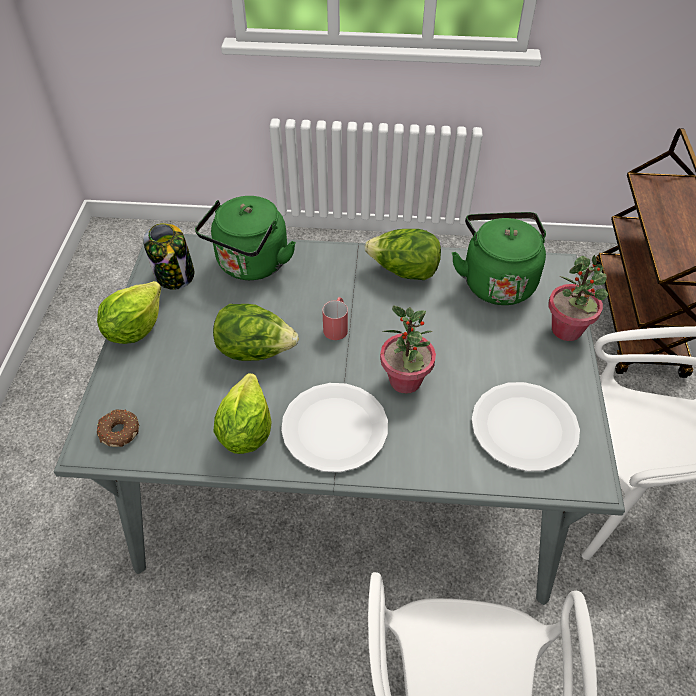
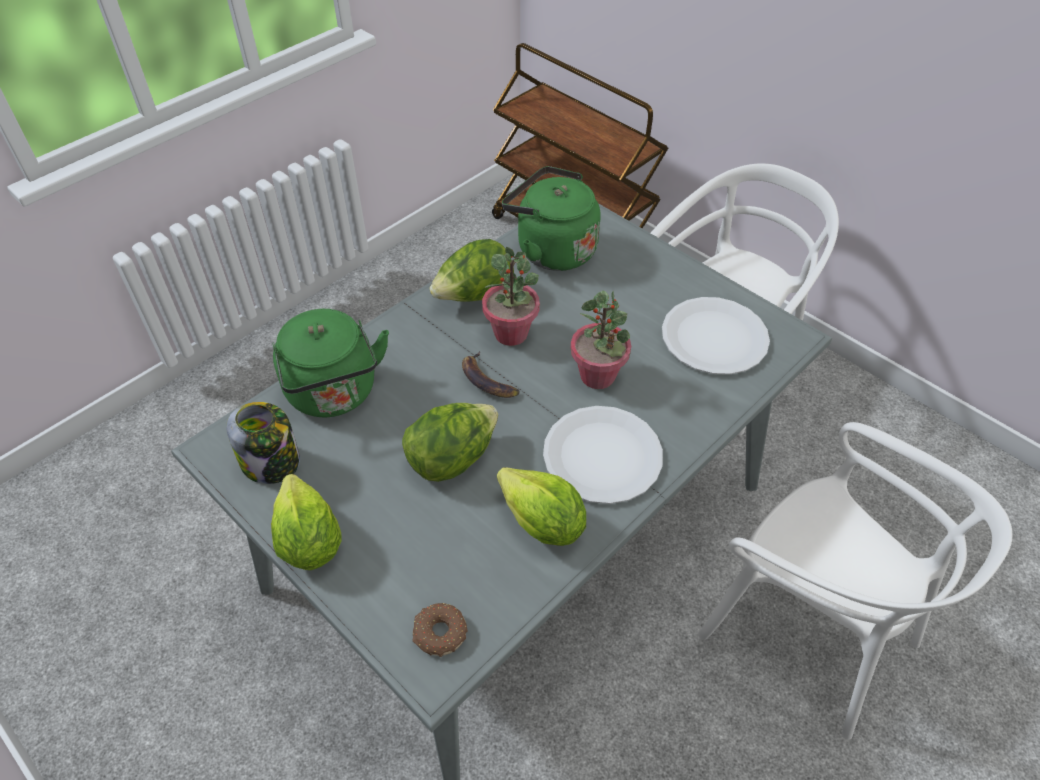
camera: 50 degrees left, 0 degrees up
(336, 326) = (487, 380): red mug -> banana
(567, 330) = (645, 248): potted plant -> potted plant (511, 333)

